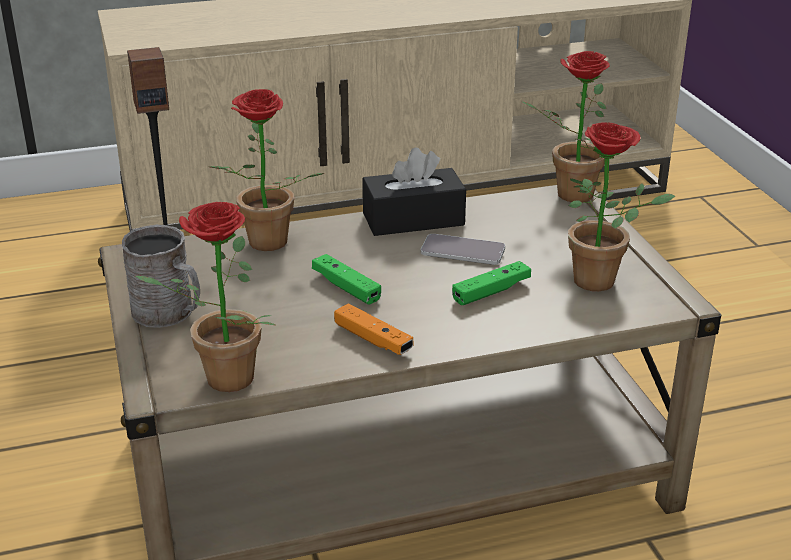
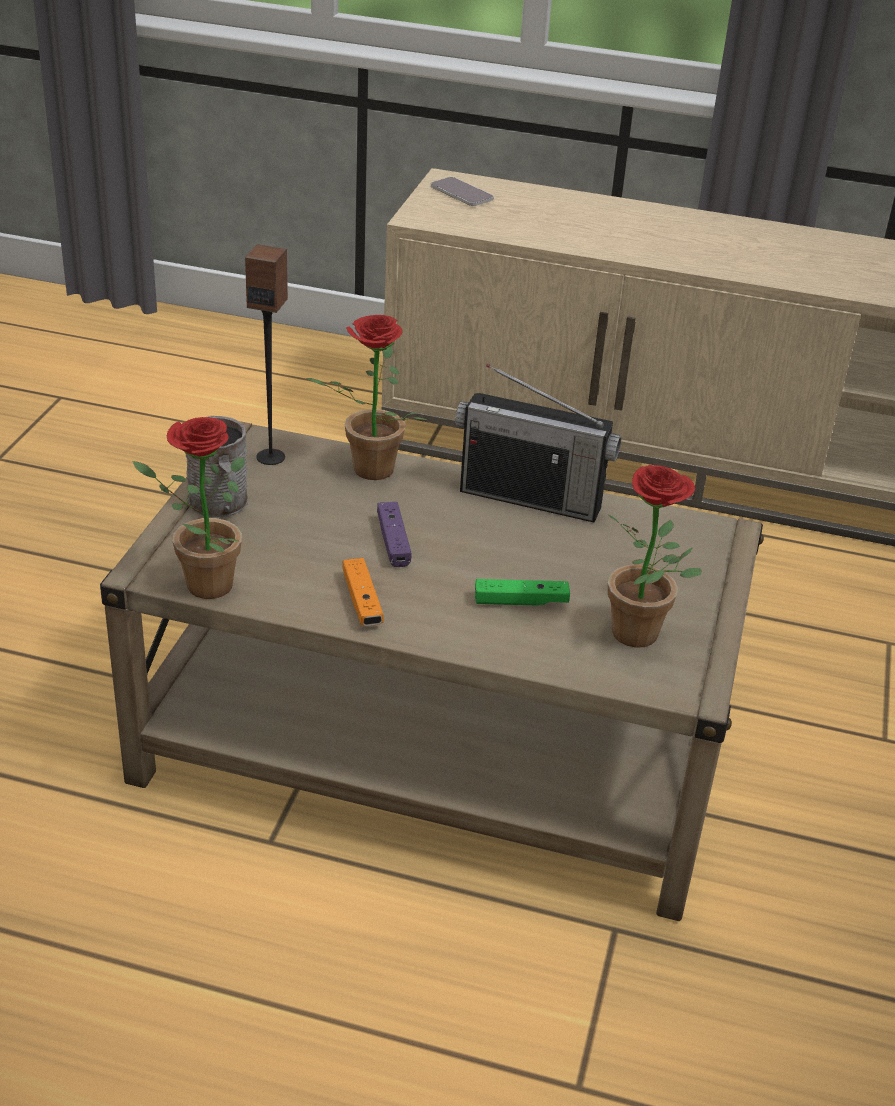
camera: 30 degrees right, 5 degrees up
(346, 287) = (393, 542): green game controller -> purple game controller
(413, 219) = (531, 498): black tissue box -> radio
(463, 251) = (541, 549): phone -> phone (461, 193)
(567, 195) = (717, 532): potted plant -> none

